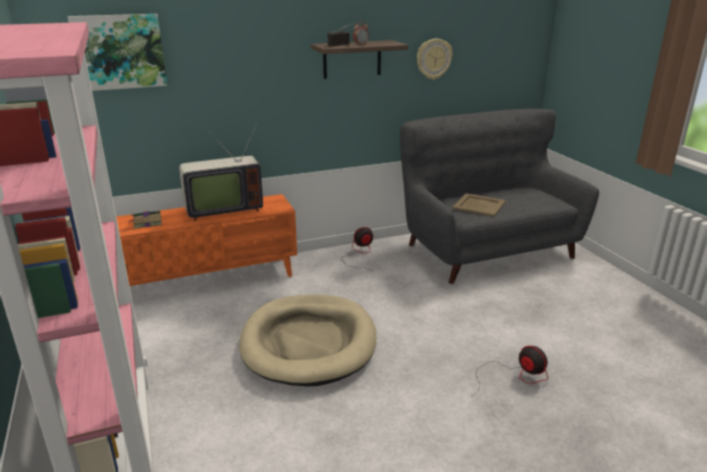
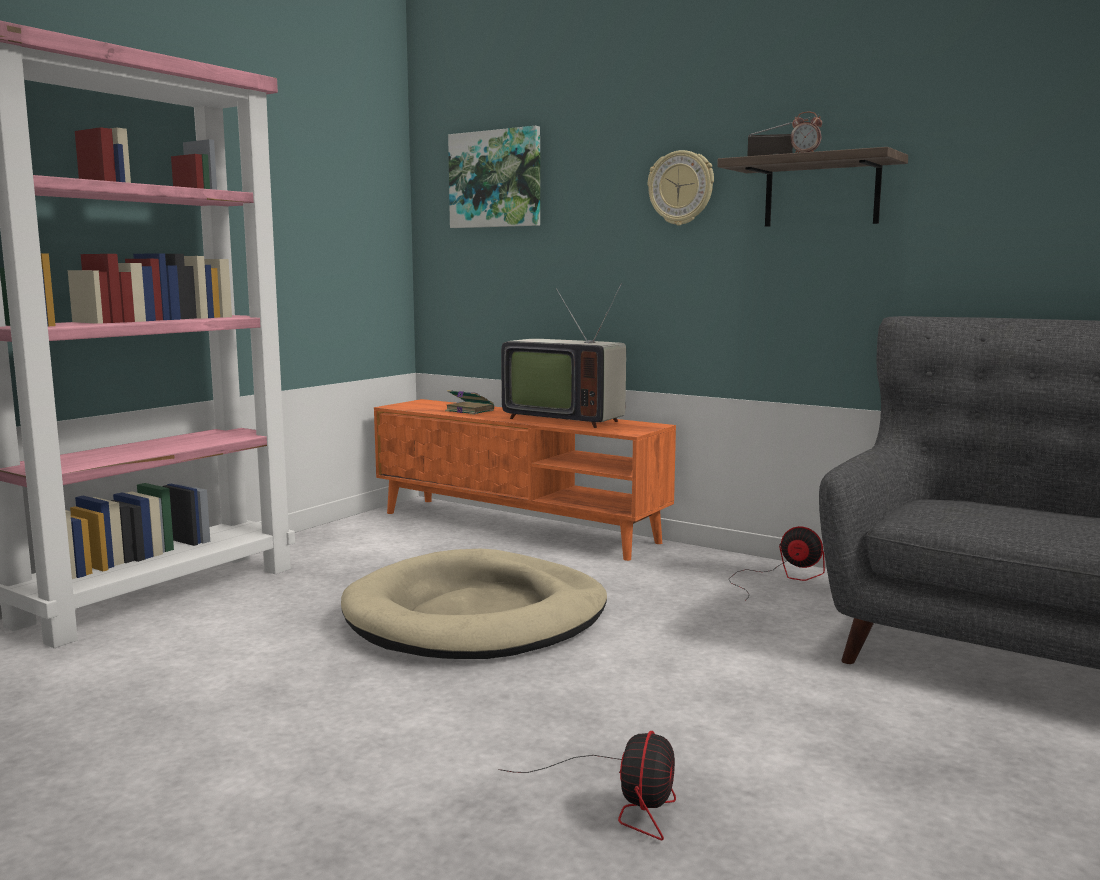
camera: 55 degrees right, 15 degrees down
(433, 59) = (1012, 194): wall clock -> wall clock (681, 188)
(478, 205) = (996, 516): beige tray -> none

